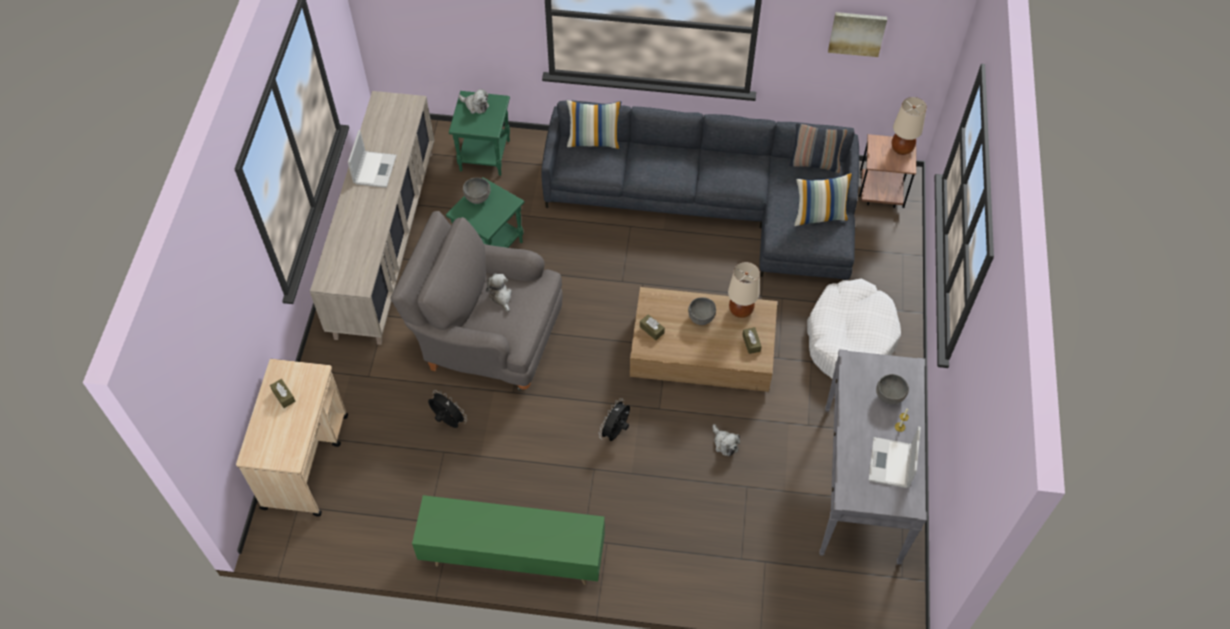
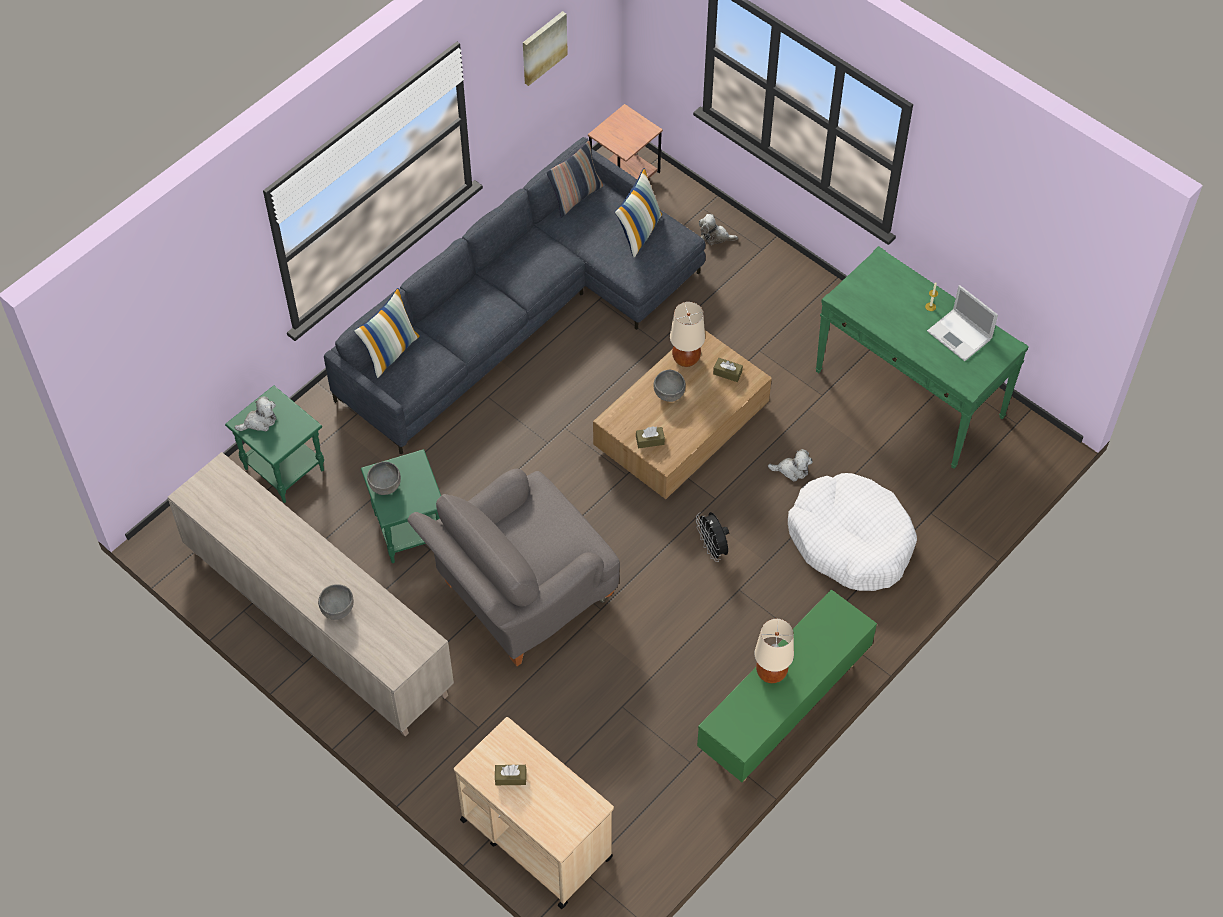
camera: 55 degrees left, 0 degrees up
(375, 169) = (281, 550): laptop -> none
(448, 421) = (589, 683): black fan -> none
(500, 296) = (527, 533): plush toy -> plush toy (715, 236)
(850, 338) = (758, 306): white dog bed -> white dog bed (850, 540)
(861, 484) = (910, 394): grey console table -> green console table
(889, 396) = (896, 294): grey bowl -> grey bowl (338, 609)
(901, 148) = (626, 121): beige table lamp -> beige table lamp (771, 673)

